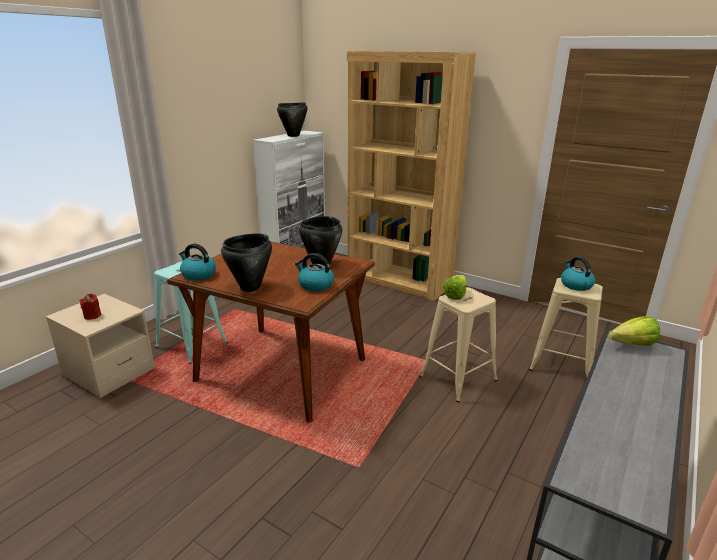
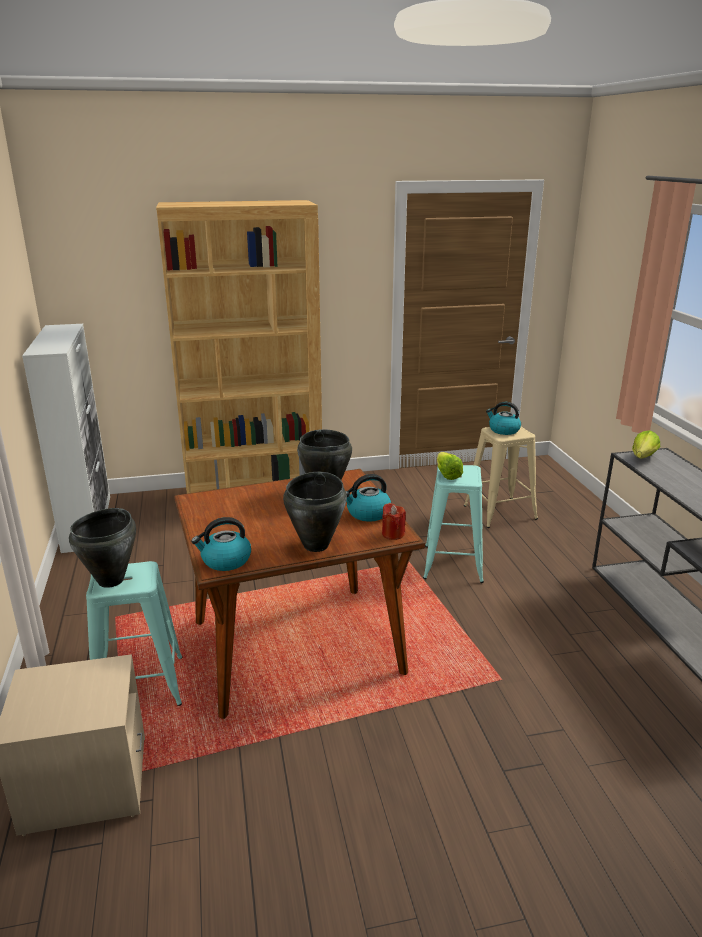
camera: 45 degrees left, 0 degrees up
(92, 316) = (72, 700): red candle -> red candle (393, 534)
(293, 135) = (61, 337): black cooking pot -> black cooking pot (111, 580)
(458, 378) = (453, 563): beige stool -> turquoise stool

